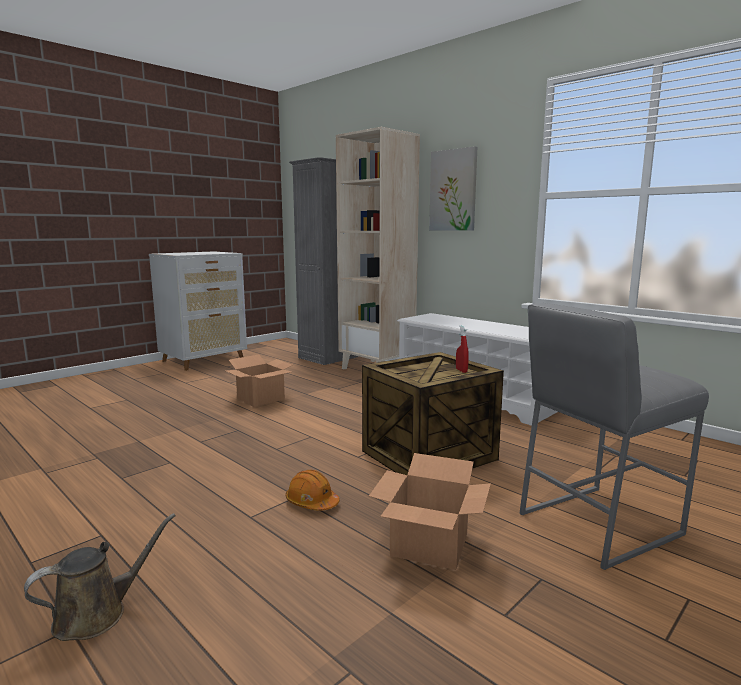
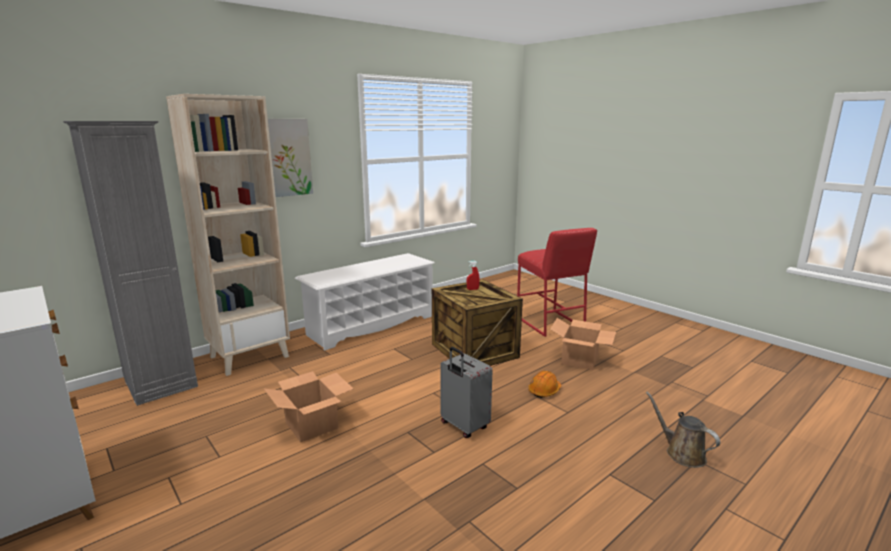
camera: 85 degrees left, 5 degrees up
(238, 452) = (463, 426): none -> grey suitcase
(597, 524) = (550, 323): grey stool -> red stool

